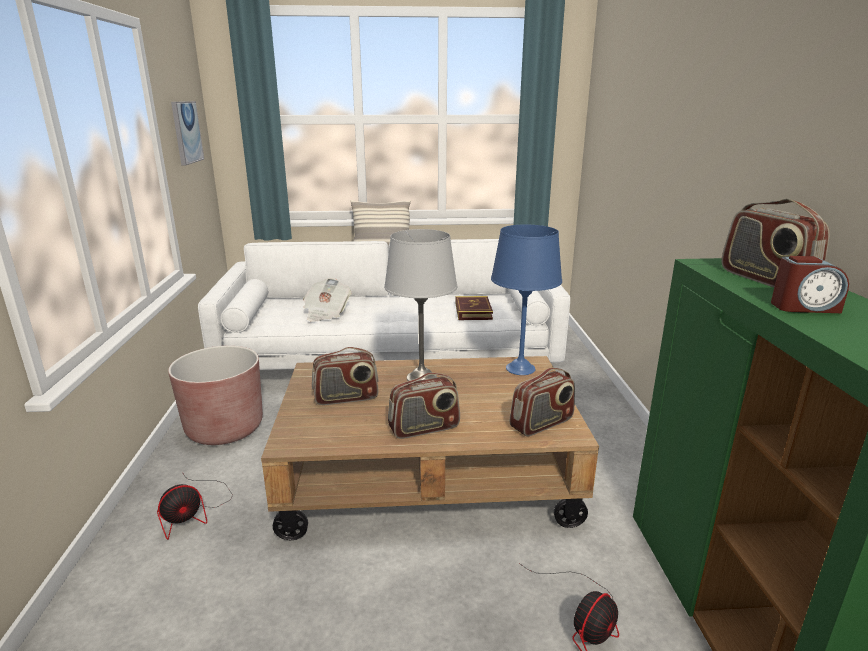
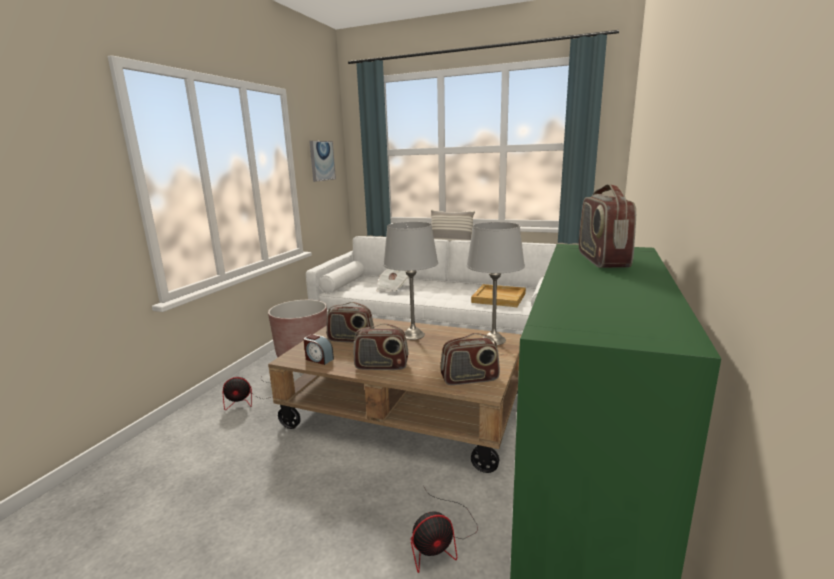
camera: 25 degrees right, 5 degrees down
(473, 311) = (499, 297): book -> beige tray
(521, 368) = (493, 340): blue table lamp -> grey table lamp
(804, 307) = (585, 278): alarm clock -> alarm clock (318, 359)

